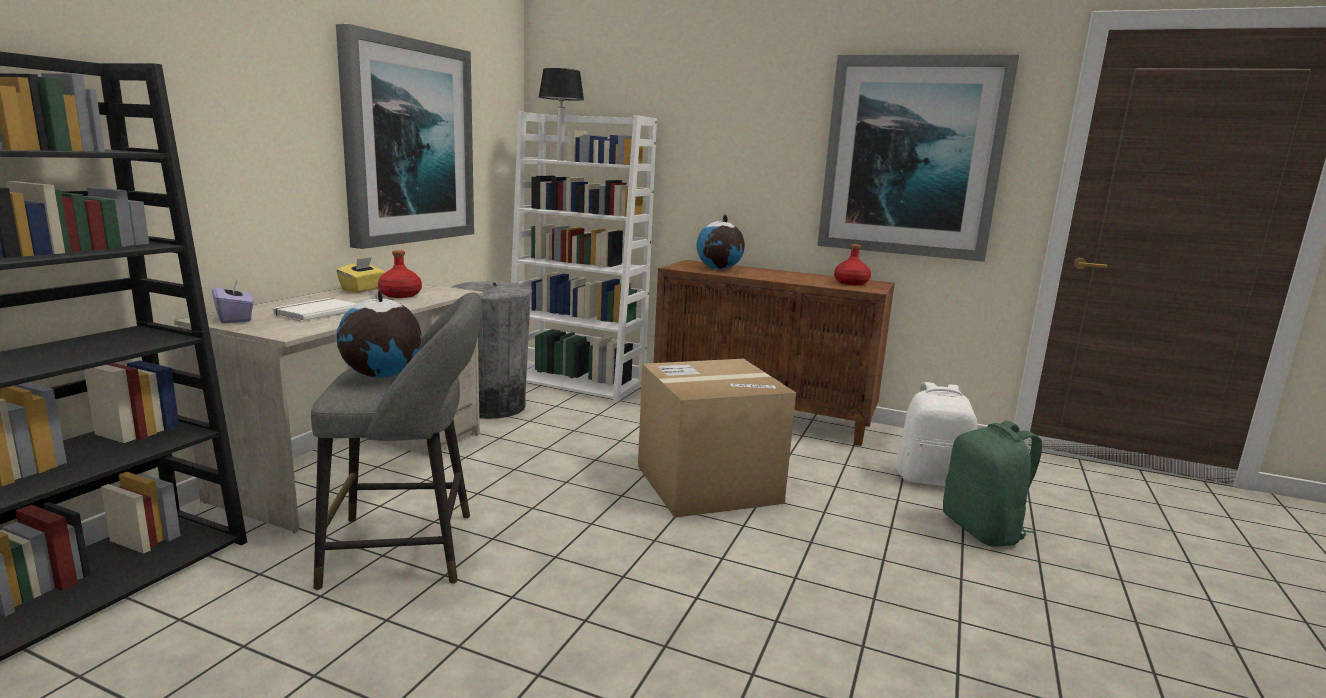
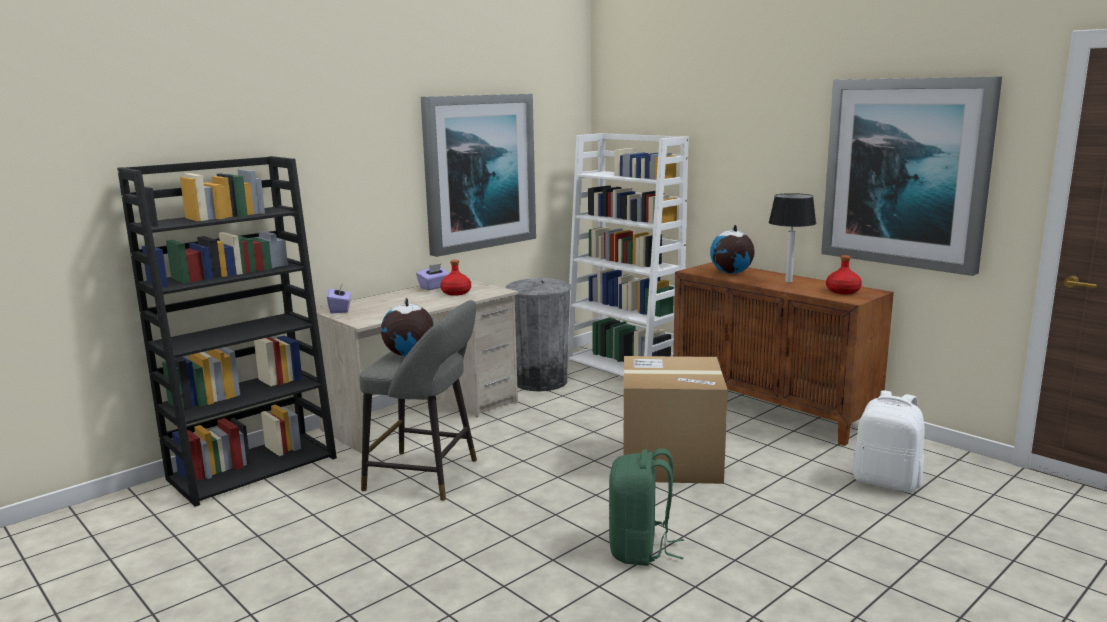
camera: 25 degrees right, 0 degrees up
(315, 312) = (390, 306): white book -> none
(363, 289) = (435, 287): yellow tissue box -> purple tissue box
(560, 160) = (611, 174): table lamp -> table lamp (789, 281)
(983, 530) = (892, 529): green backpack -> green backpack (641, 549)

